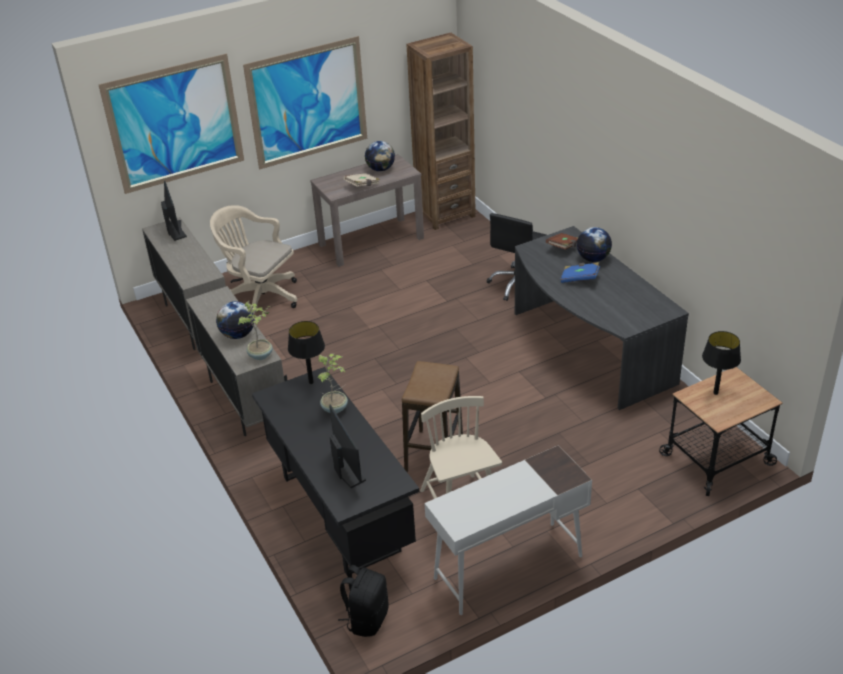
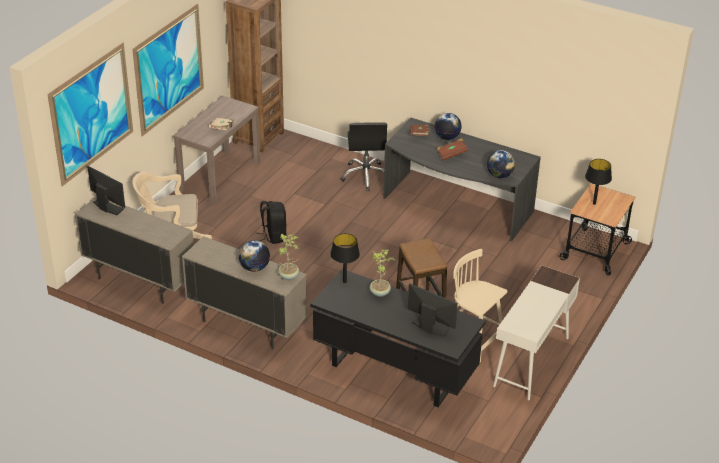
camera: 35 degrees left, 0 degrees up
(367, 619) = (475, 426): black backpack -> black backpack (273, 236)
(380, 169) = (222, 111): globe -> globe (499, 175)
(579, 279) = (451, 154): blue book -> brown book

